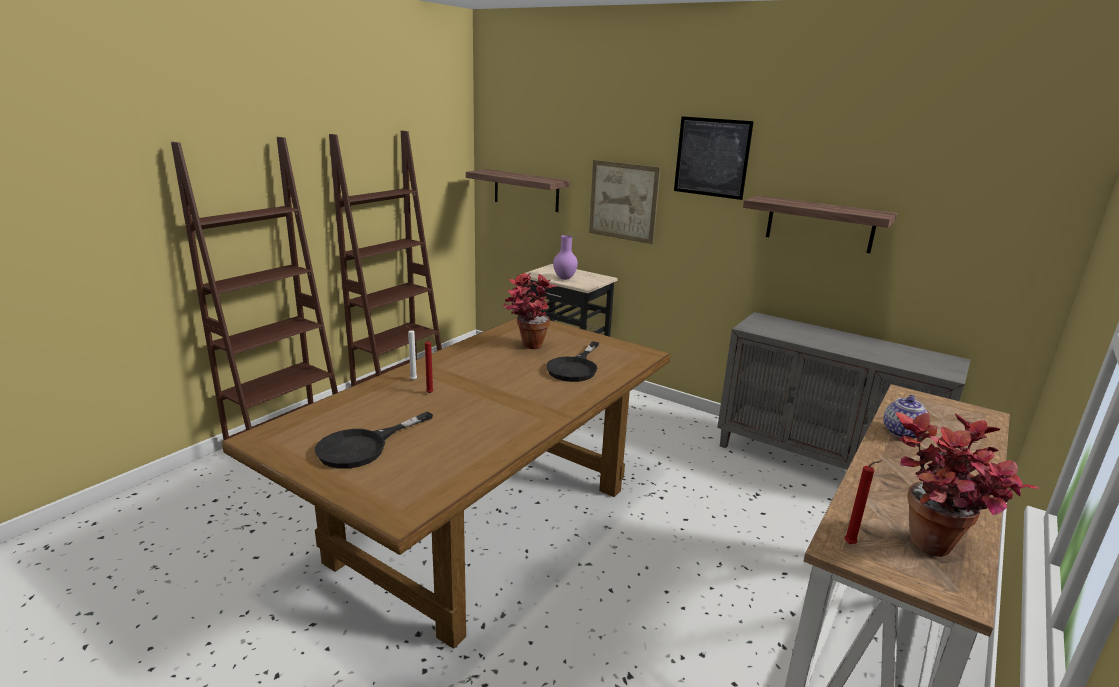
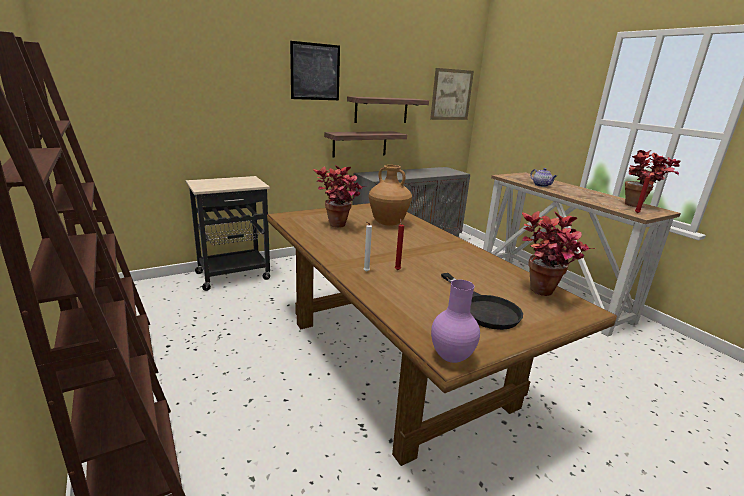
camera: 65 degrees left, 0 degrees up
(424, 482) = (542, 295): none -> potted plant
(526, 190) = (137, 114): shelf -> shelf (360, 144)
(565, 278) = (232, 185): purple vase -> purple vase (450, 357)
(575, 368) = (388, 223): black frying pan -> brown vase
(623, 201) = (249, 112): picture -> picture (451, 95)

